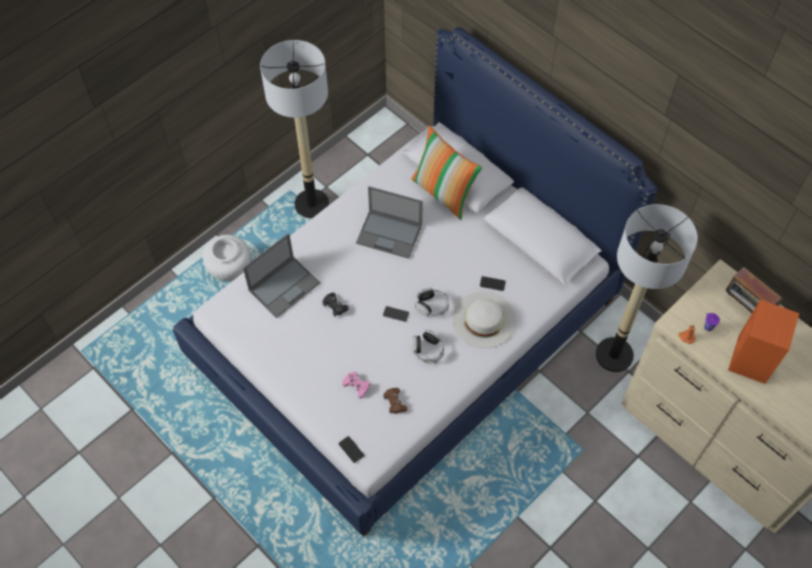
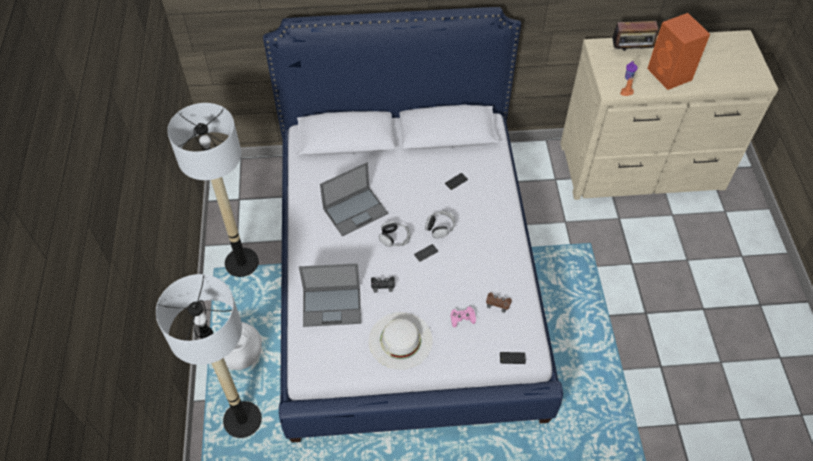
camera: 50 degrees left, 5 degrees down
(285, 286) = (332, 306): laptop -> laptop turned 90 degrees clockwise
(428, 350) = (473, 254): headphones -> headphones (395, 238)
(444, 193) = (355, 157): pillow -> none
(484, 319) = (480, 205): white hat -> white hat (400, 340)
(614, 355) = (537, 178): floor lamp -> floor lamp (243, 420)

